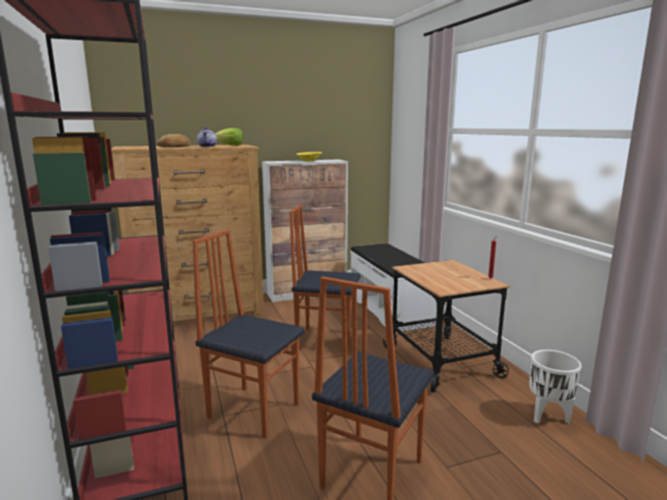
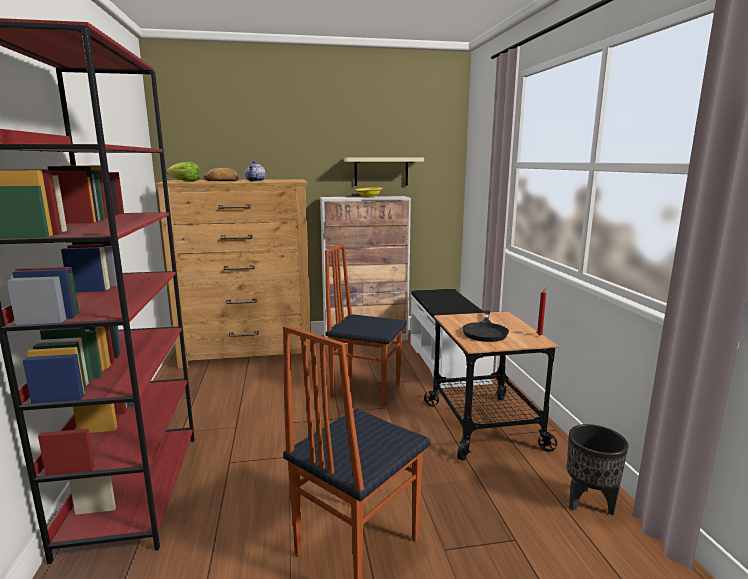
camera: 10 degrees right, 0 degrees up
(230, 145) = (282, 180): lettuce -> lettuce (185, 181)
(254, 410) = (262, 459): chair -> none
(317, 137) = (381, 171): none -> beige shelf
(444, 277) = (485, 331): none -> black frying pan
(548, 416) = (589, 504): white planter -> black planter

